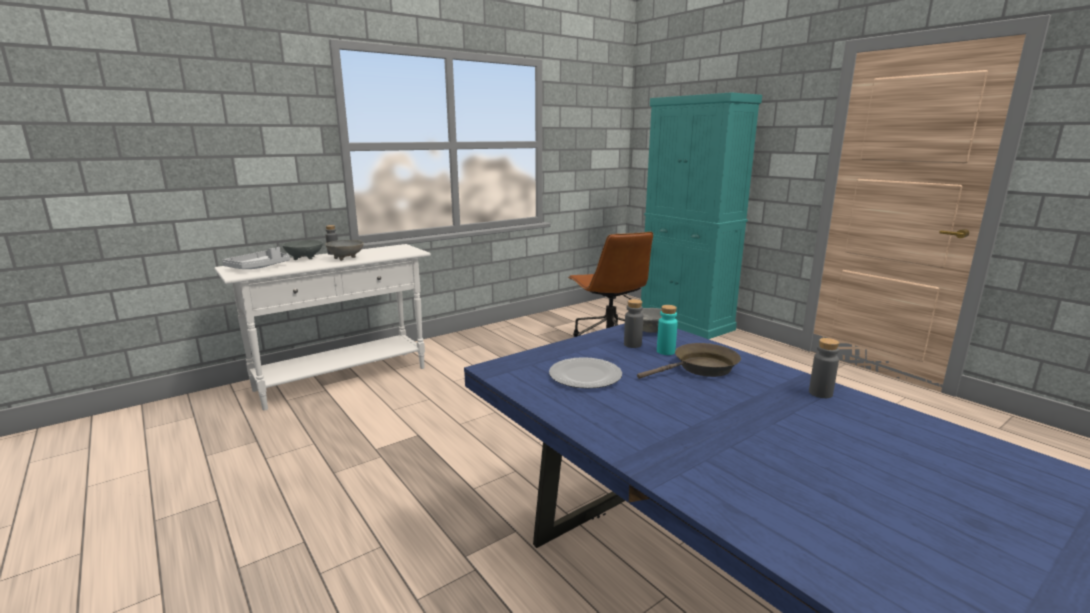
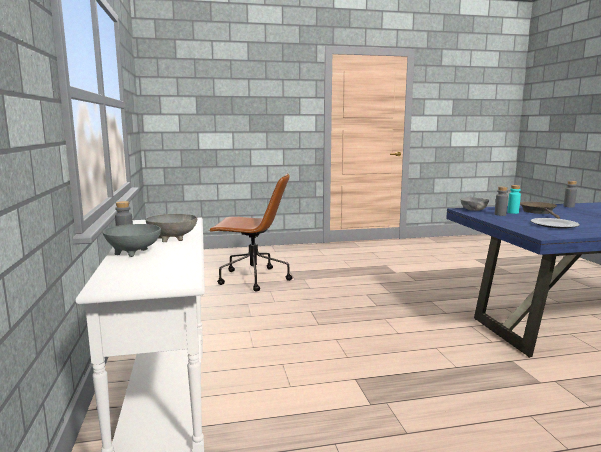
camera: 65 degrees left, 5 degrees down
(258, 267) = (148, 272): grey tray -> none
(685, 322) = (245, 252): turquoise cabinet -> none

